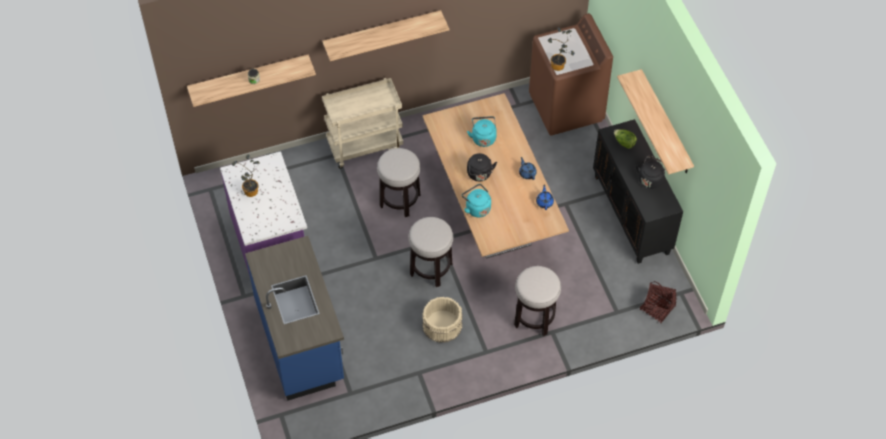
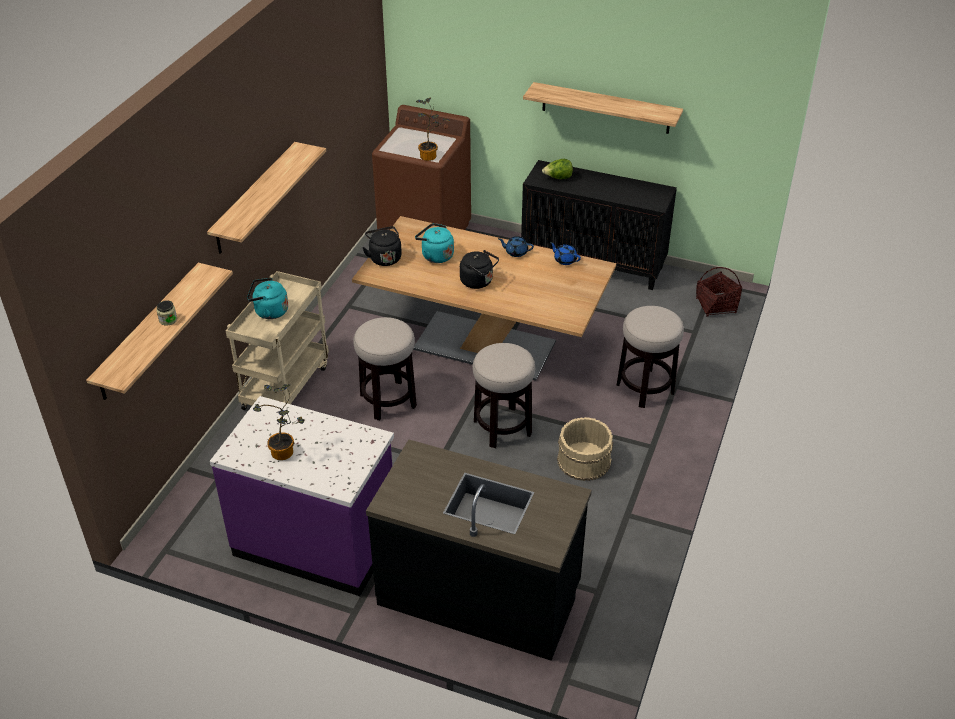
camera: 50 degrees left, 15 degrees down
(301, 341) = (479, 595): blue counter -> black counter
(476, 208) = (517, 305): turquoise kettle -> turquoise kettle (269, 311)
(651, 179) = (618, 185): black kettle -> black kettle (384, 258)

